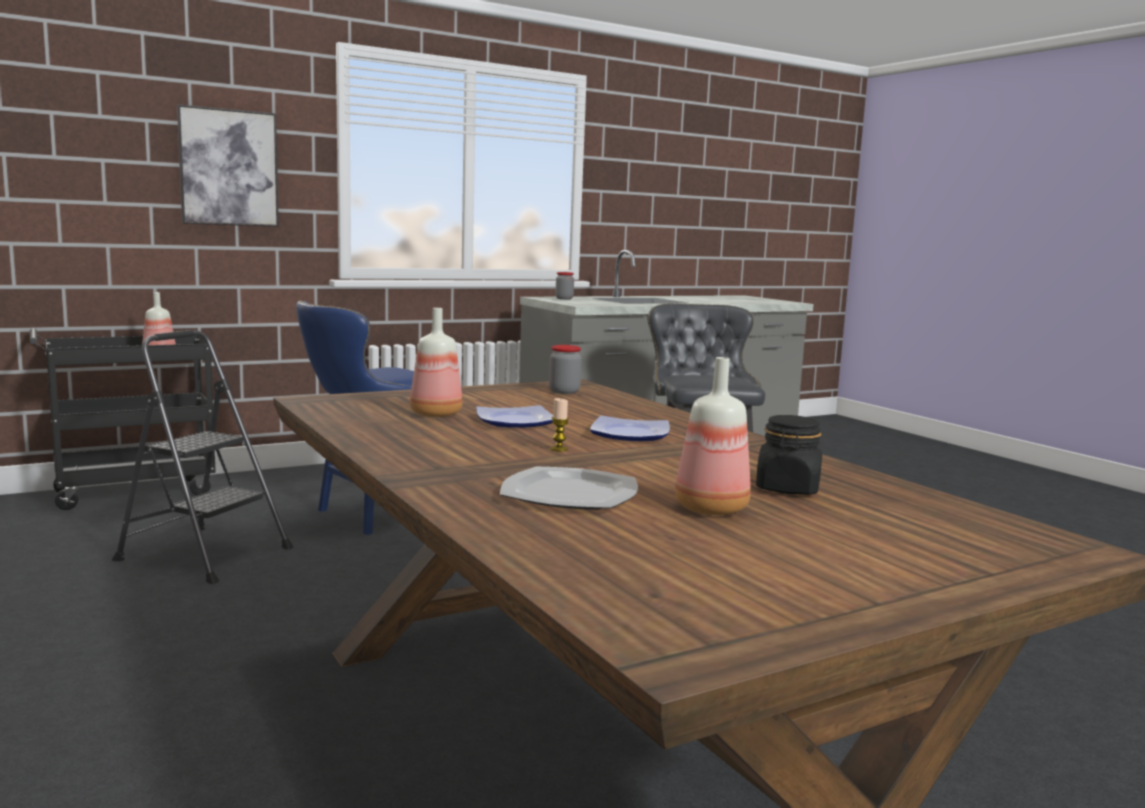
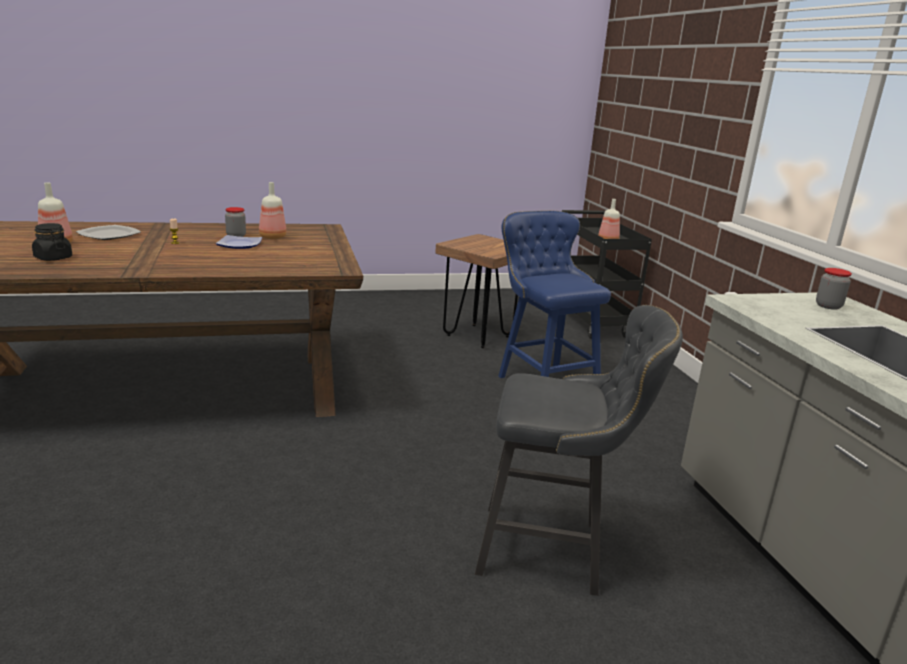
camera: 105 degrees right, 10 degrees up
(201, 552) = (478, 336): black step ladder -> brown stool
(229, 167) = (697, 114): picture -> none
(564, 391) = (314, 263): jar -> jar (236, 236)
(631, 434) = (184, 256): plate -> none

